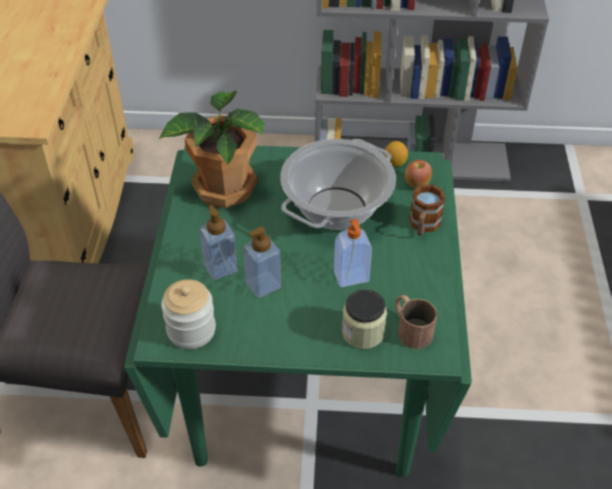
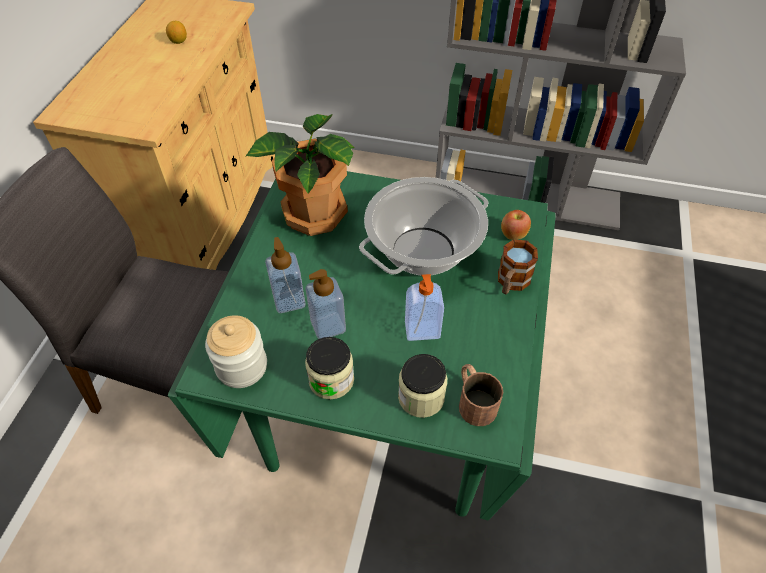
camera: 10 degrees right, 5 degrees up
(278, 330) = (331, 380): none -> jar
(394, 163) = (494, 209): lemon -> lemon (178, 41)

